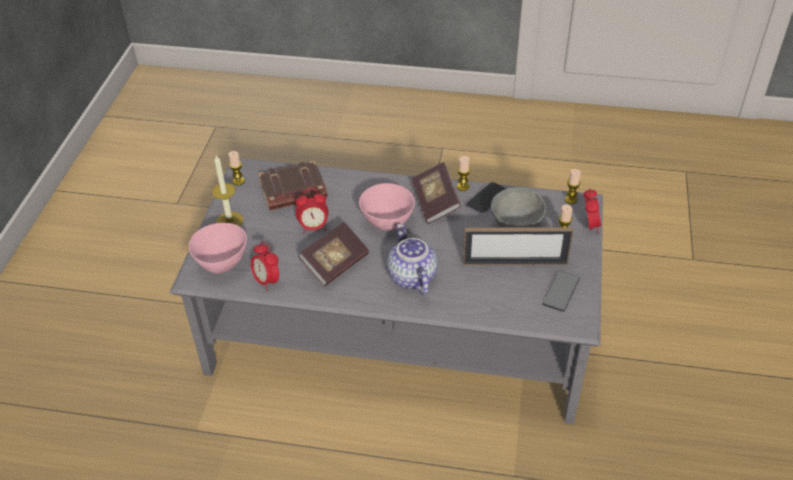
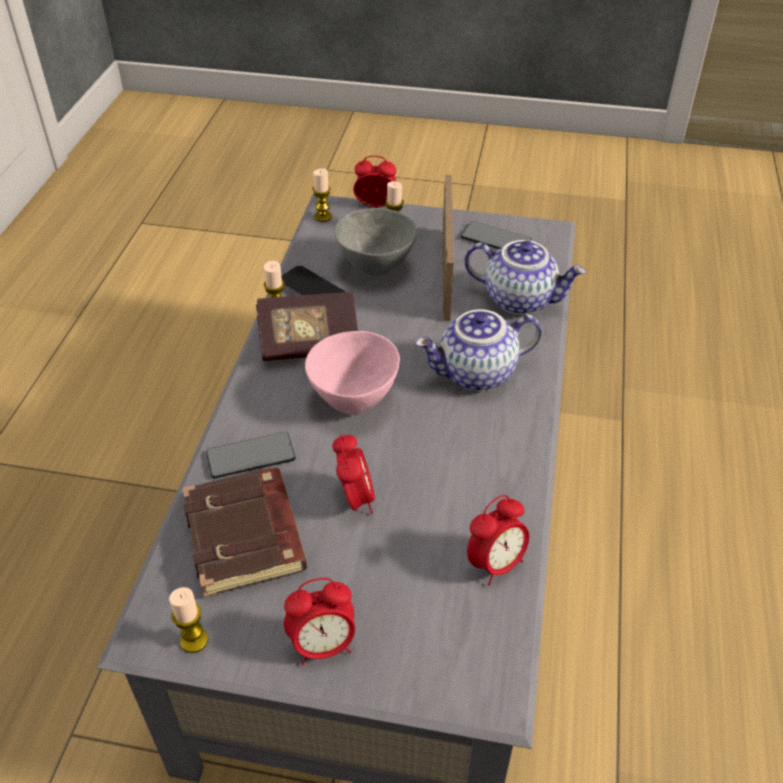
camera: 90 degrees left, 0 degrees up
(222, 264) = (452, 646): pink bowl -> none
(229, 221) = (323, 645): candle -> alarm clock
(335, 264) = (449, 466): book -> none
(345, 187) = (251, 456): none -> phone
(490, 302) = (520, 299): none -> teapot

